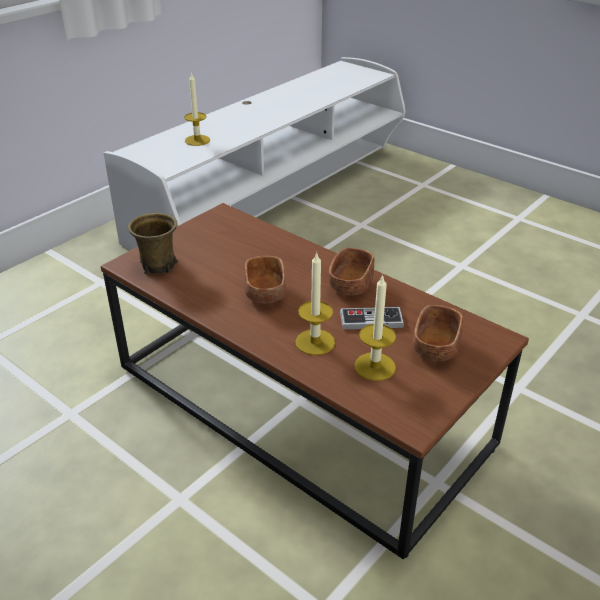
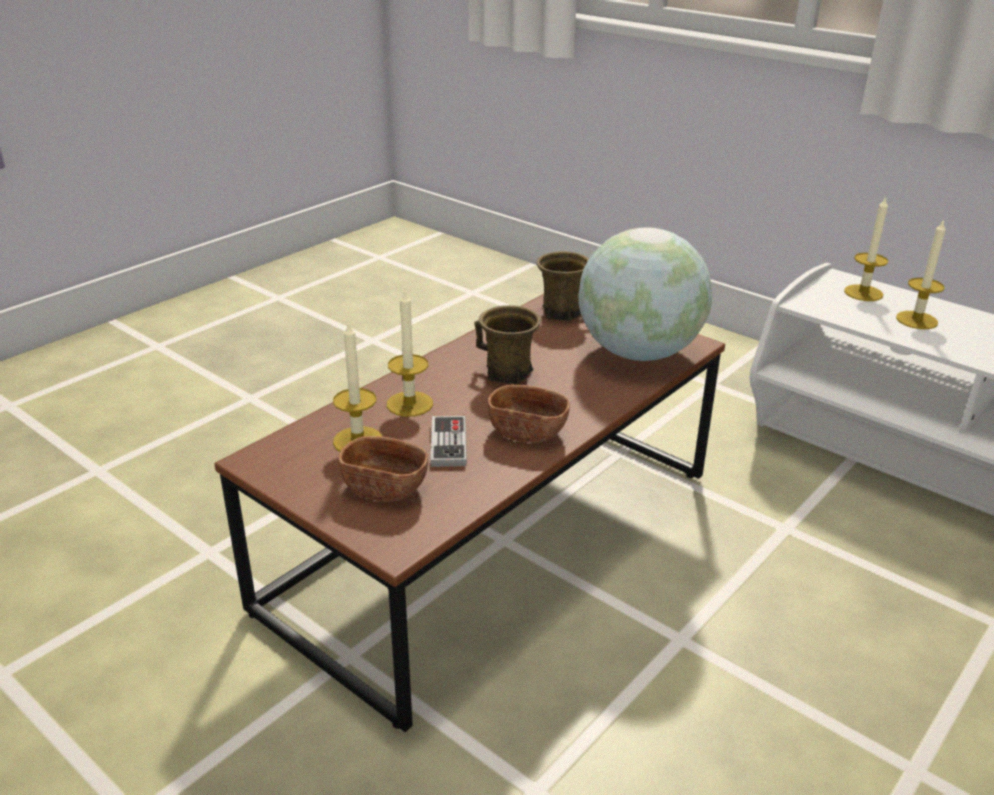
camera: 90 degrees right, 5 degrees down
(153, 149) = (863, 293): none -> candle
(234, 235) = (638, 352): none -> globe
(265, 293) = (507, 374): brown bowl -> brown mug

